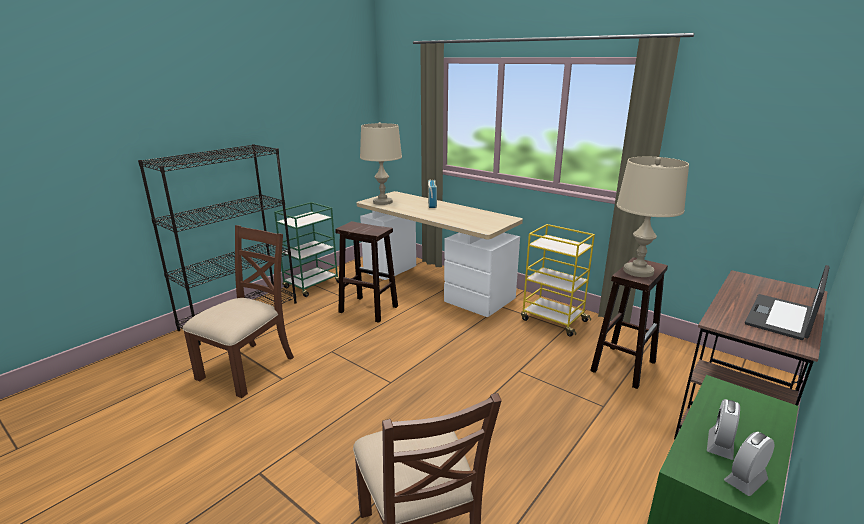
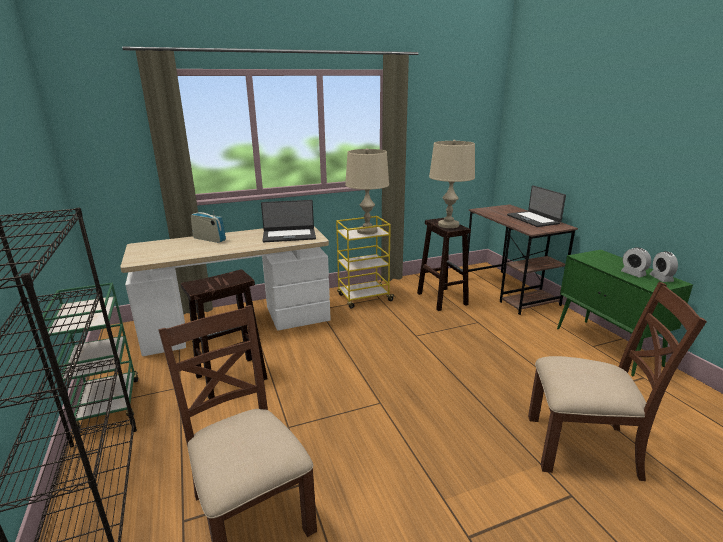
camera: 60 degrees left, 0 degrees up
(382, 202) = (154, 256): beige table lamp -> beige table lamp (367, 231)
(477, 220) = (289, 235): none -> laptop

